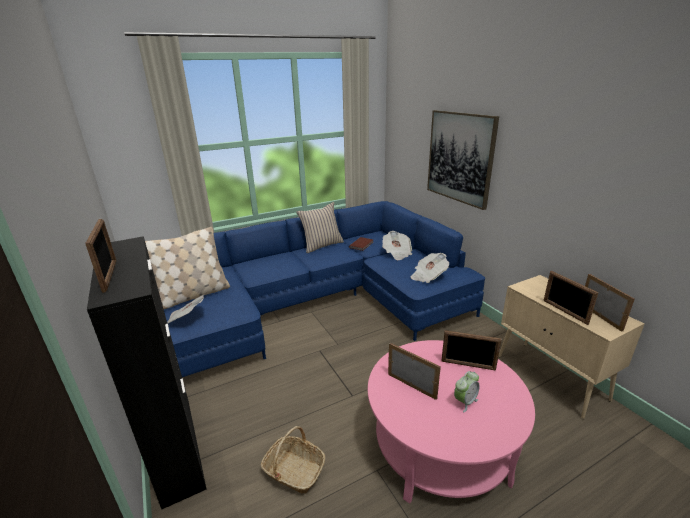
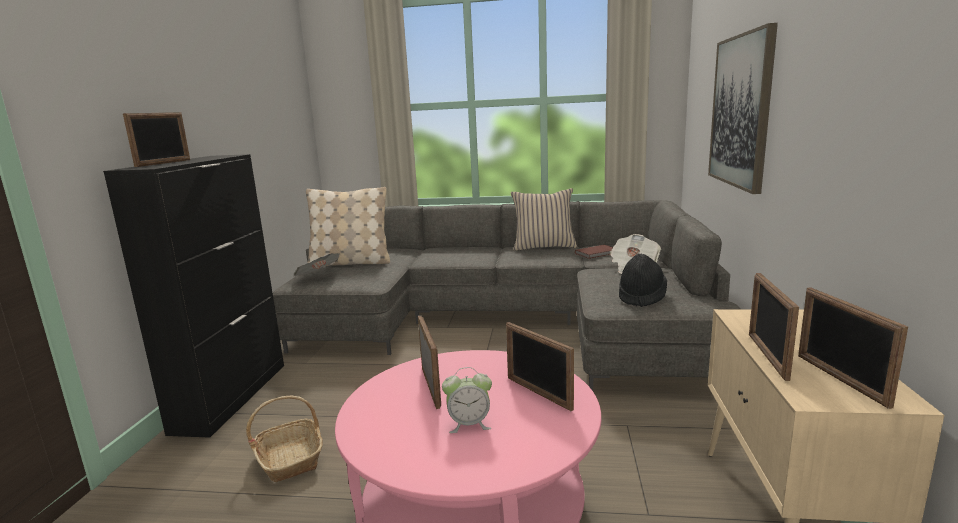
camera: 35 degrees right, 10 degrees down
(317, 303) = (509, 321): blue sofa -> grey sofa
(428, 276) = (641, 297): newspaper -> black hat
(600, 316) = (840, 379): picture frame -> picture frame turned 150 degrees clockwise

